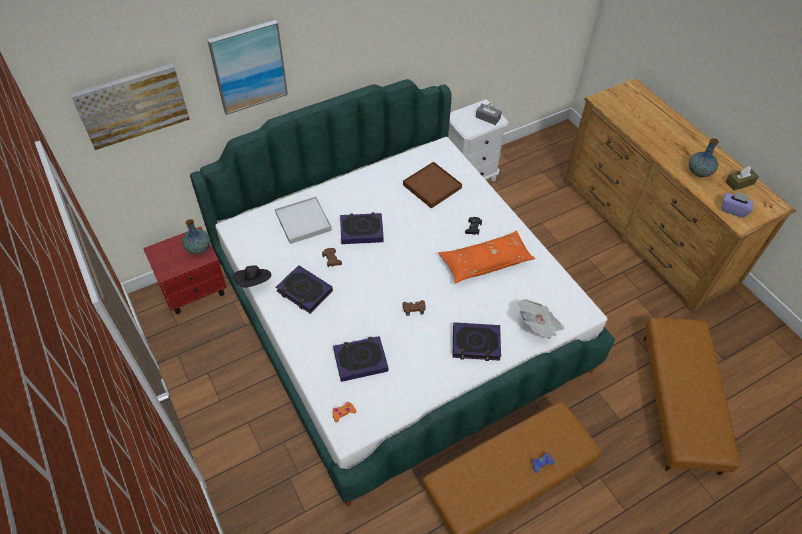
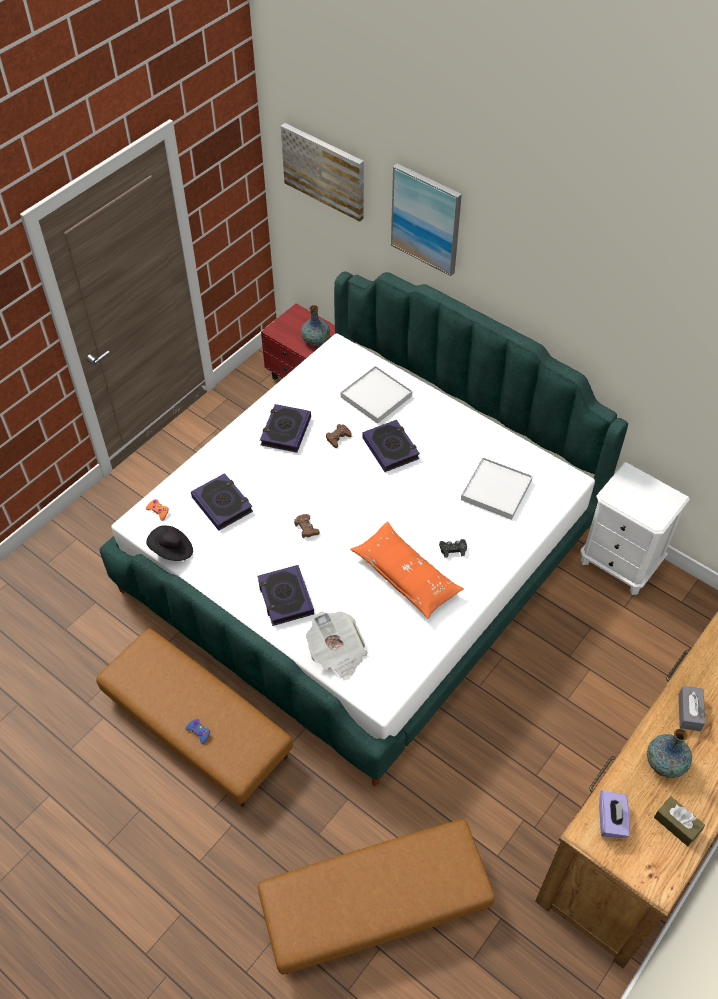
camera: 70 degrees right, 0 degrees up
(254, 282) = (279, 389): black hat -> black hat (172, 551)
(432, 186) = (496, 490): brown tray -> white tray
(488, 118) = (651, 508): grey tissue box -> grey tissue box (689, 712)

